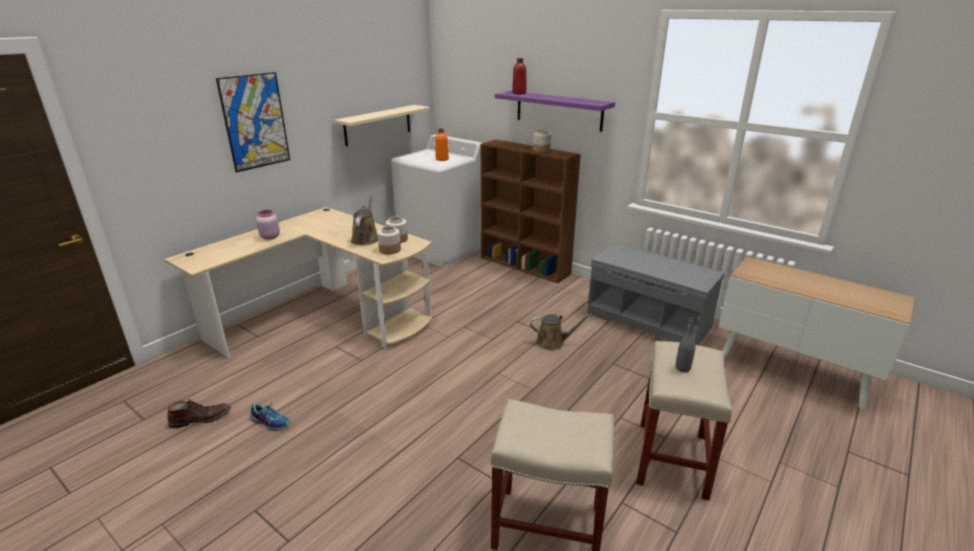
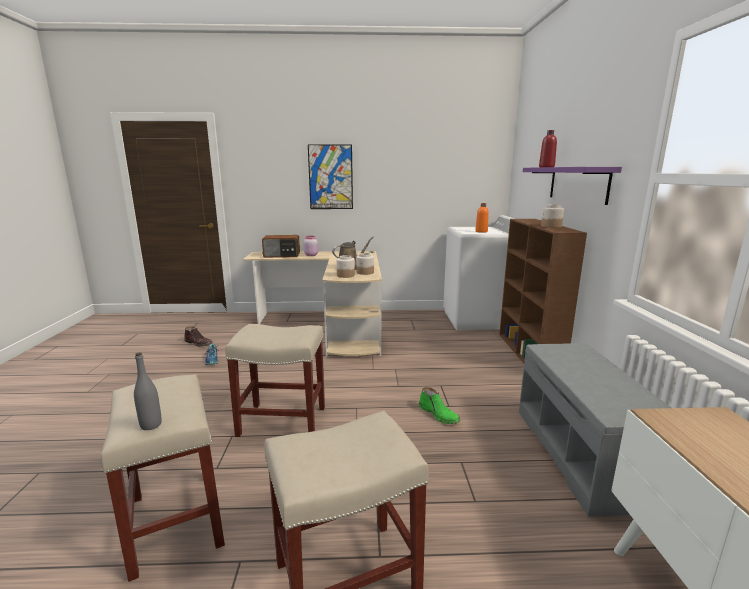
camera: 50 degrees right, 10 degrees down
(231, 250) = (282, 255): none -> radio
(378, 125) = (440, 197): beige shelf -> none
(470, 418) = (284, 421): none -> beige stool
(553, 343) = (439, 414): brown watering can -> green boot
(682, 368) = (337, 440): grey bottle -> grey bottle (151, 425)

